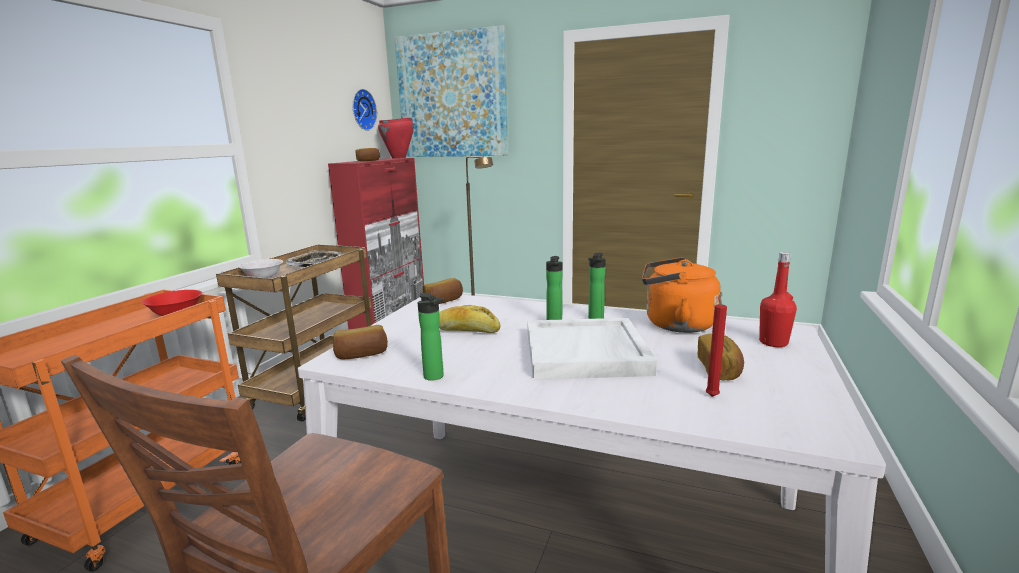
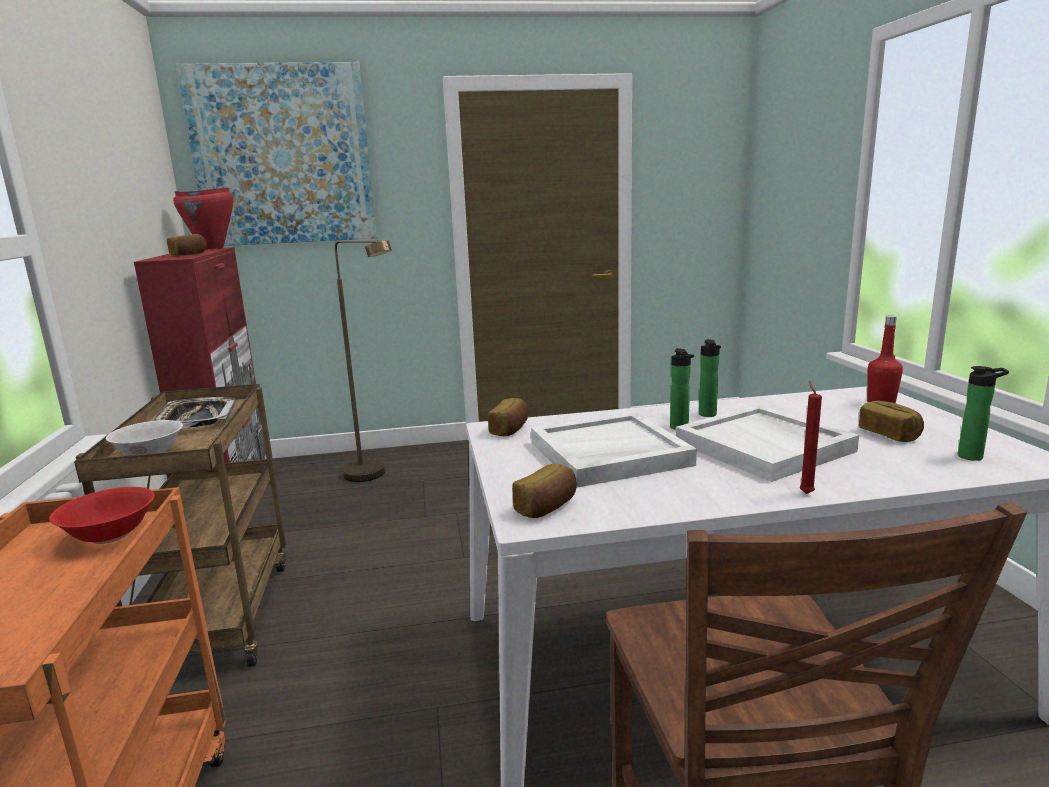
camera: 30 degrees left, 0 degrees up
(362, 110) = (149, 175): wall clock -> none
(435, 377) = (680, 505): bottle -> bottle (974, 457)
(466, 331) = (608, 454): bread -> white tray
(674, 324) = (783, 405): orange kettle -> none
(712, 395) = (924, 455): red candle -> red candle (805, 493)

